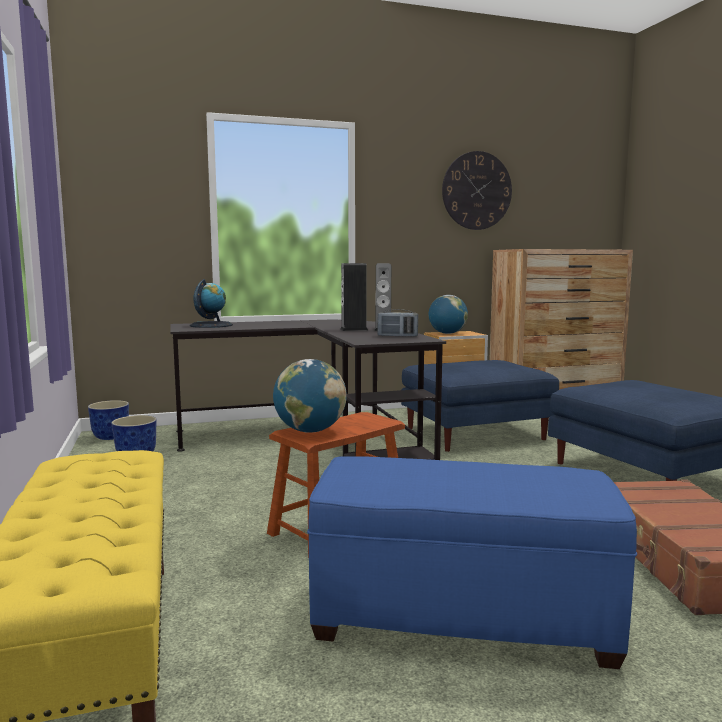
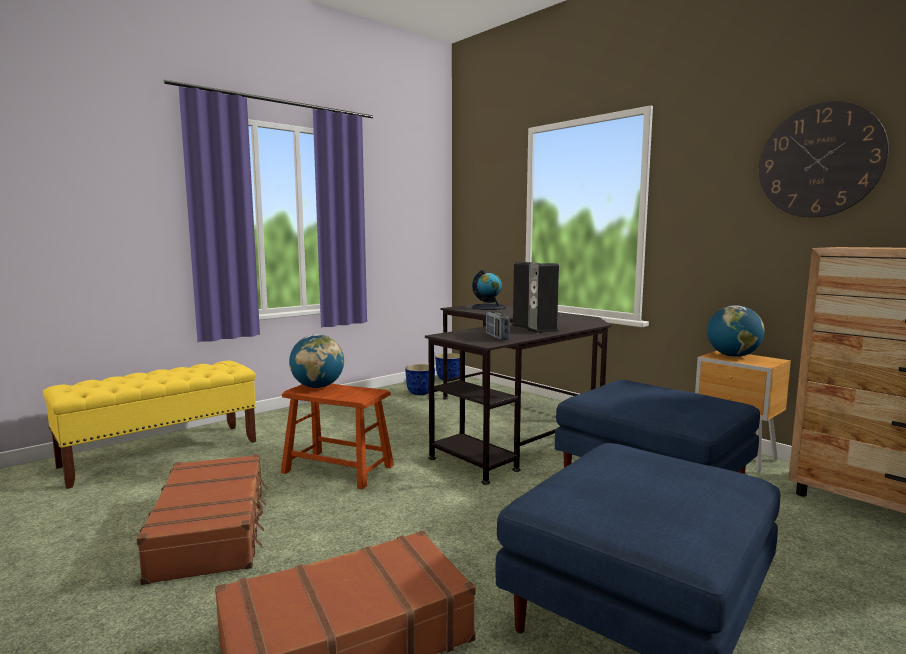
camera: 65 degrees right, 0 degrees up
(460, 616) = (212, 530): blue ottoman -> brown suitcase

